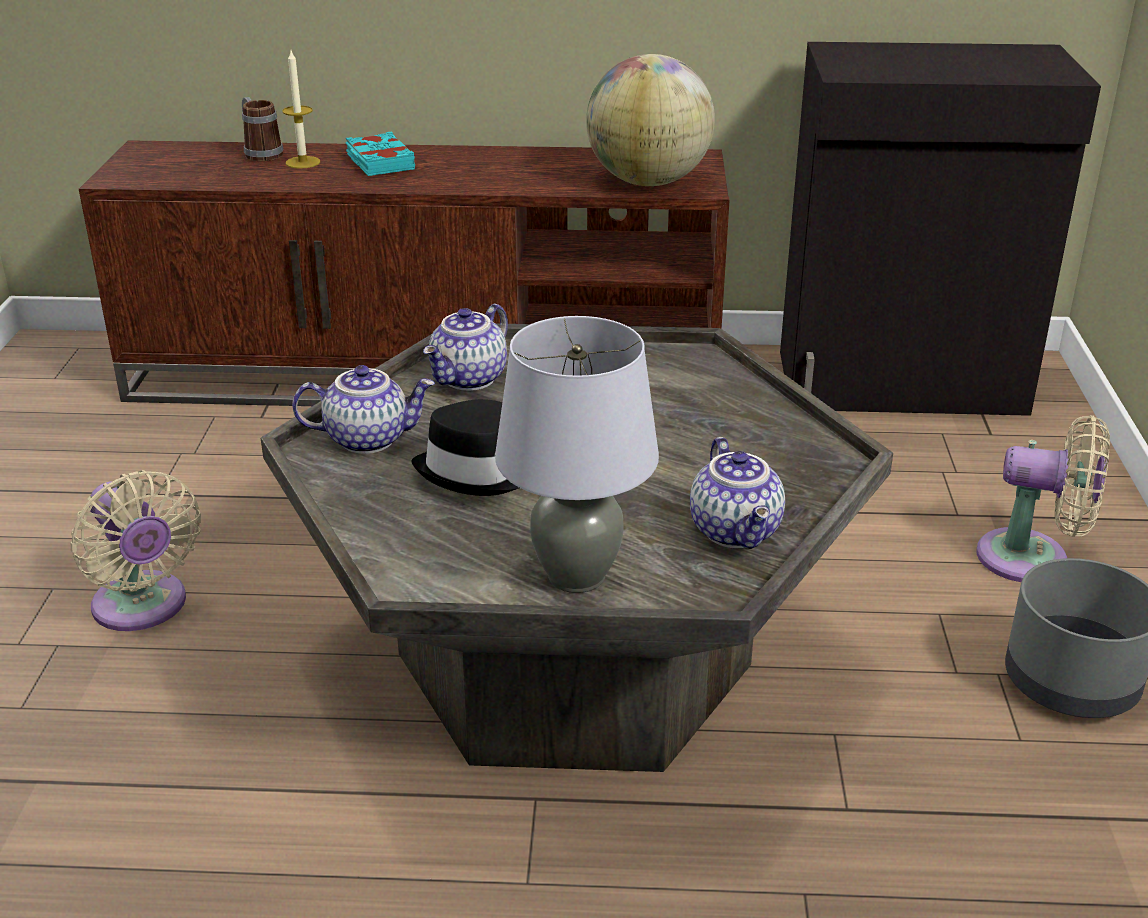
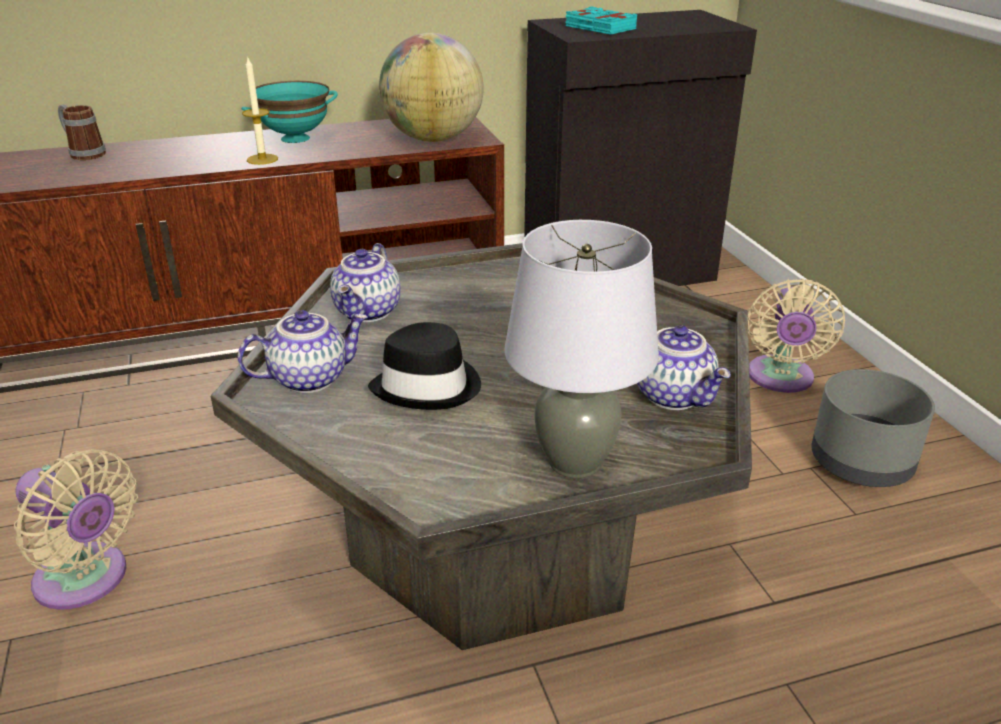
camera: 20 degrees left, 0 degrees up
(303, 162) = (128, 156): candle -> candle (262, 159)
(379, 162) = (198, 149): turquoise book -> turquoise book (600, 28)
(491, 162) = (295, 139): none -> turquoise bowl
(1032, 559) = (780, 379): beige fan -> beige fan turned 105 degrees clockwise

